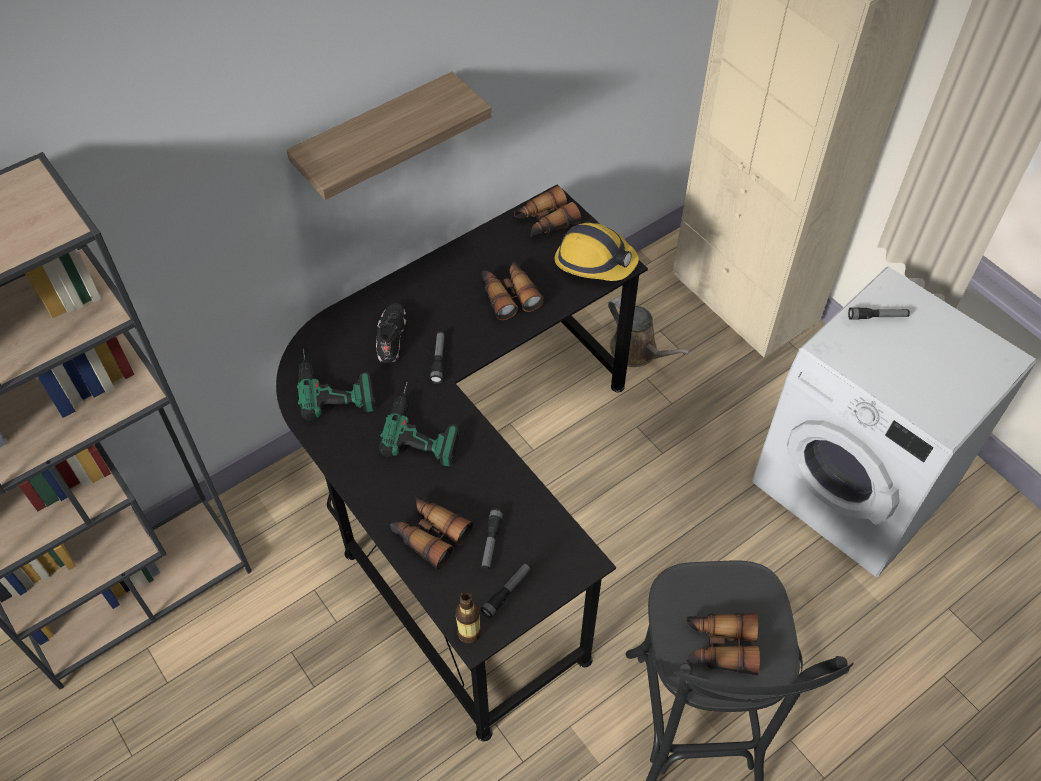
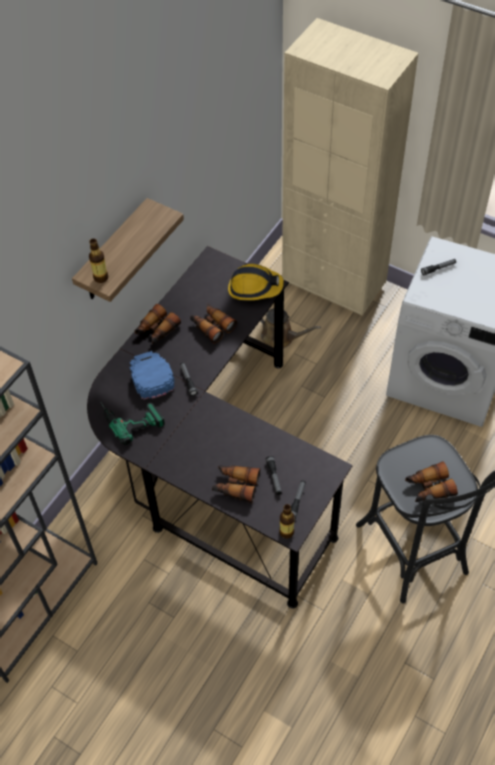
camera: 20 degrees left, 0 degrees up
(326, 160) = (101, 277): none -> bottle
(391, 336) = (150, 376): black shoe -> blue cap
(424, 425) = (199, 423): power drill -> none
(545, 221) = (211, 272): binoculars -> binoculars (156, 330)

